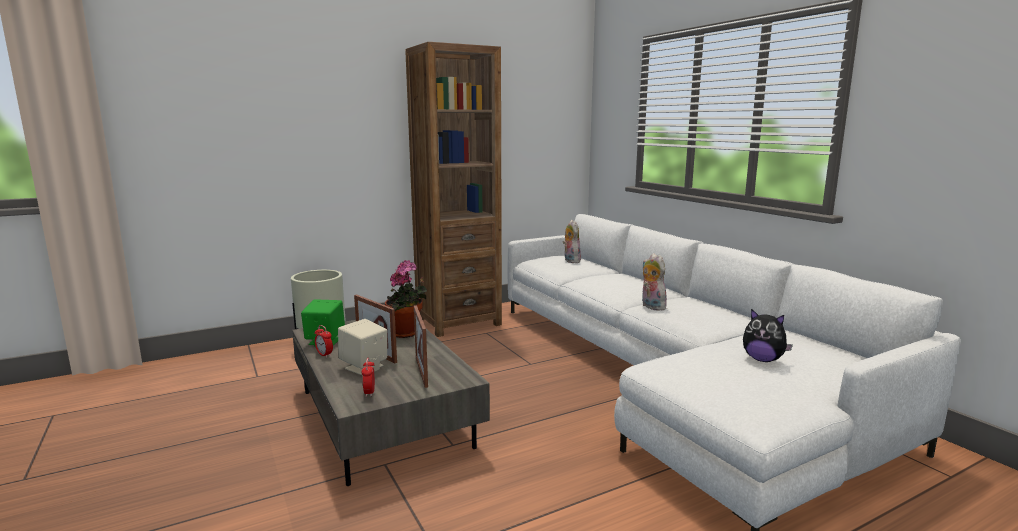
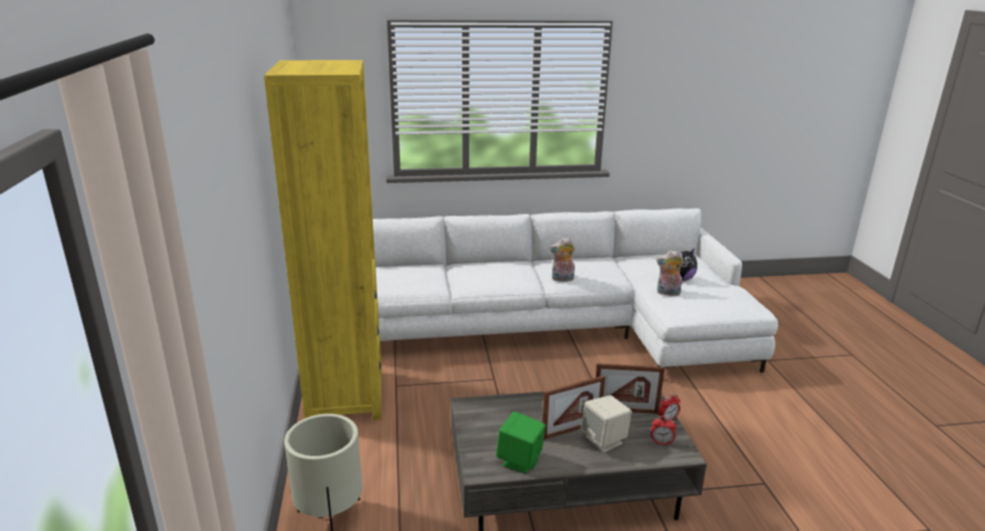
camera: 70 degrees left, 10 degrees up
(324, 355) = (561, 463): alarm clock -> alarm clock (667, 420)
(407, 333) = (524, 406): potted plant -> none
(458, 322) = (345, 397): brown bookcase -> yellow bookcase
(570, 261) = (401, 273): plush toy -> plush toy (667, 293)

